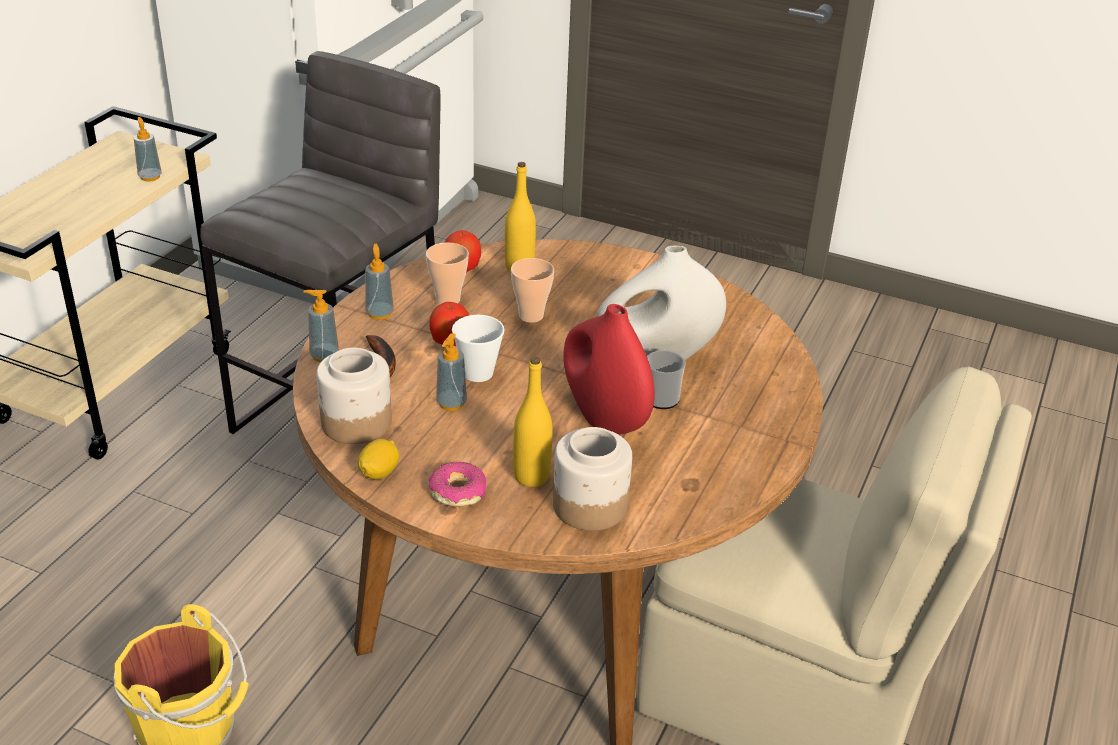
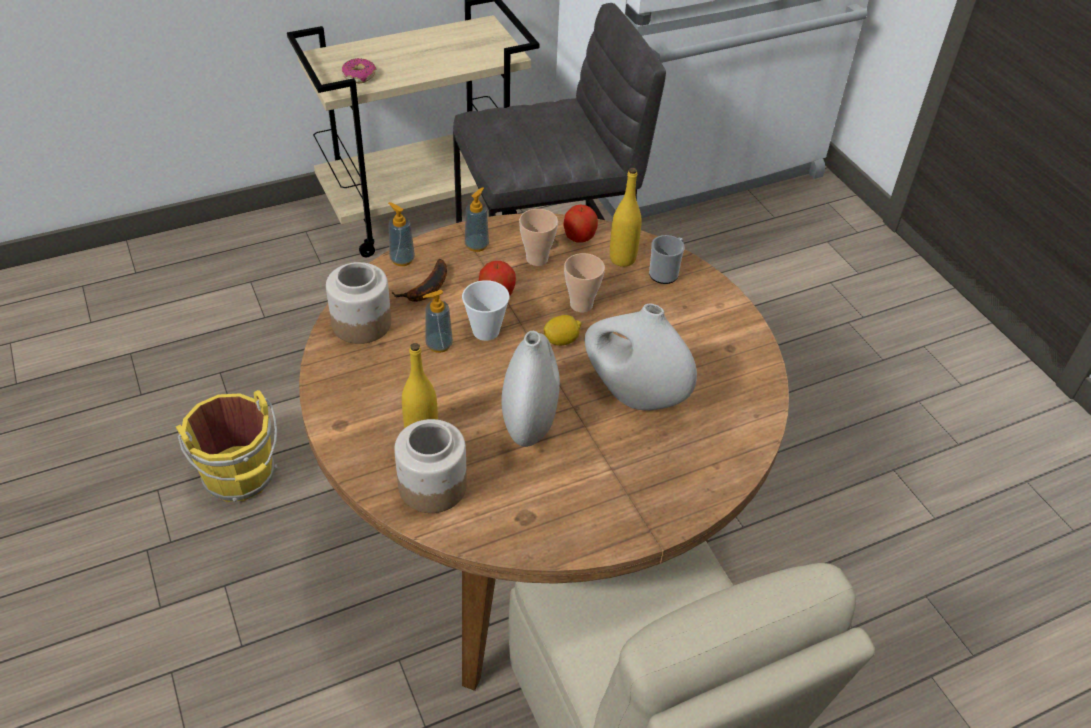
camera: 40 degrees right, 10 degrees up
(150, 177) = (472, 61): soap dispenser -> none
(379, 472) = (331, 370): lemon -> lemon (561, 340)
(458, 492) = (361, 417): donut -> donut (359, 76)
(604, 418) = (530, 422): red vase -> white vase
(661, 396) = (596, 429): mug -> mug (665, 272)

